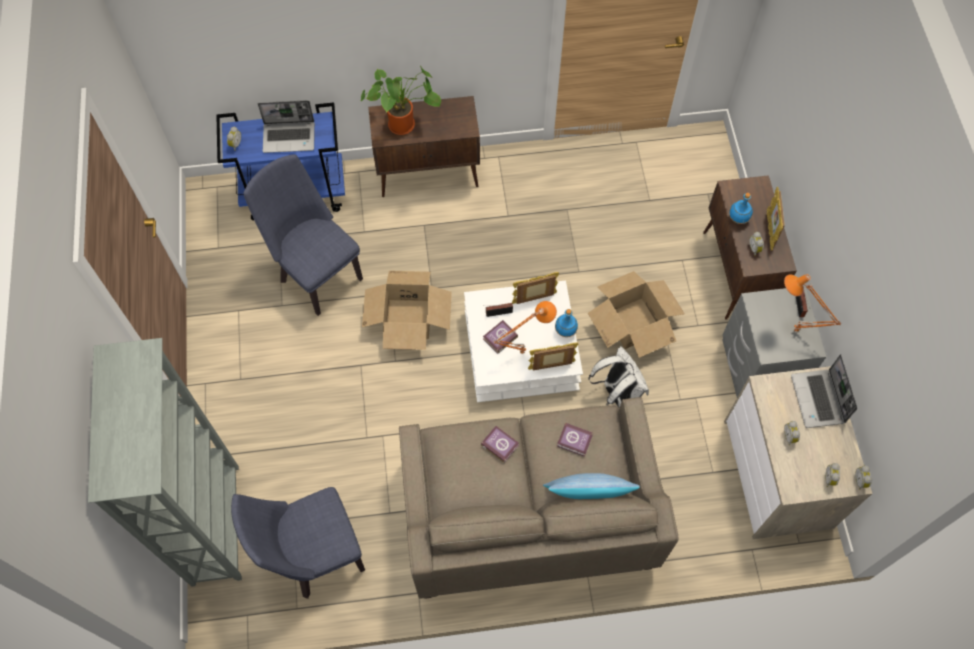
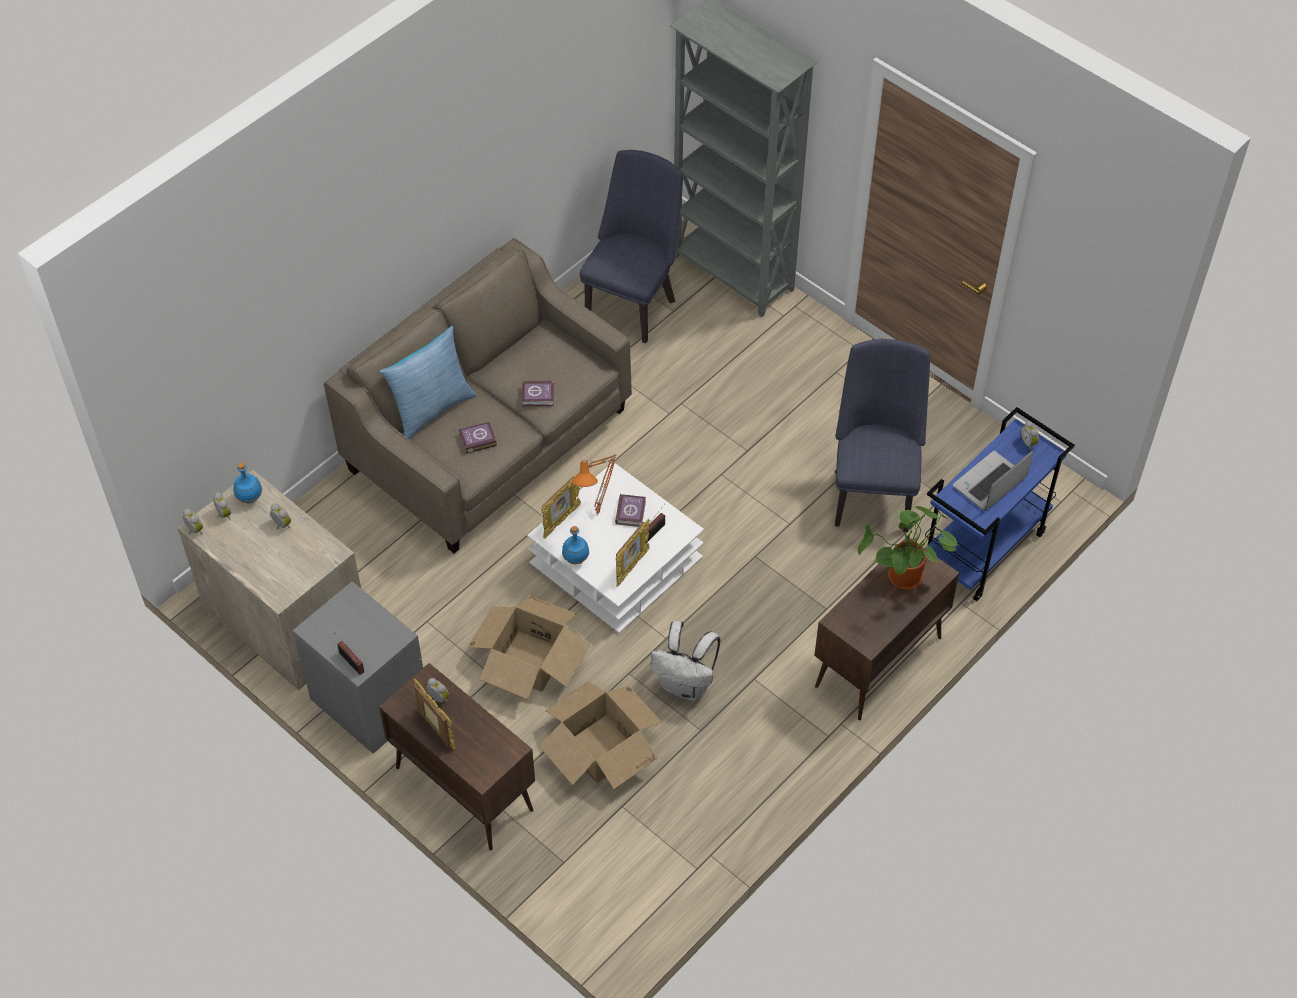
camera: 140 degrees right, 10 degrees down
(317, 274) = (872, 493): blue chair -> blue chair turned 90 degrees counterclockwise
(408, 319) = (747, 515): cardboard box -> cardboard box (602, 748)
(617, 394) = (491, 585): white backpack -> white backpack (686, 685)
(738, 219) = (478, 719): blue bottle -> blue bottle (249, 498)
(794, 332) = (339, 631): orange table lamp -> none
(818, 400) = (274, 573): laptop -> none

